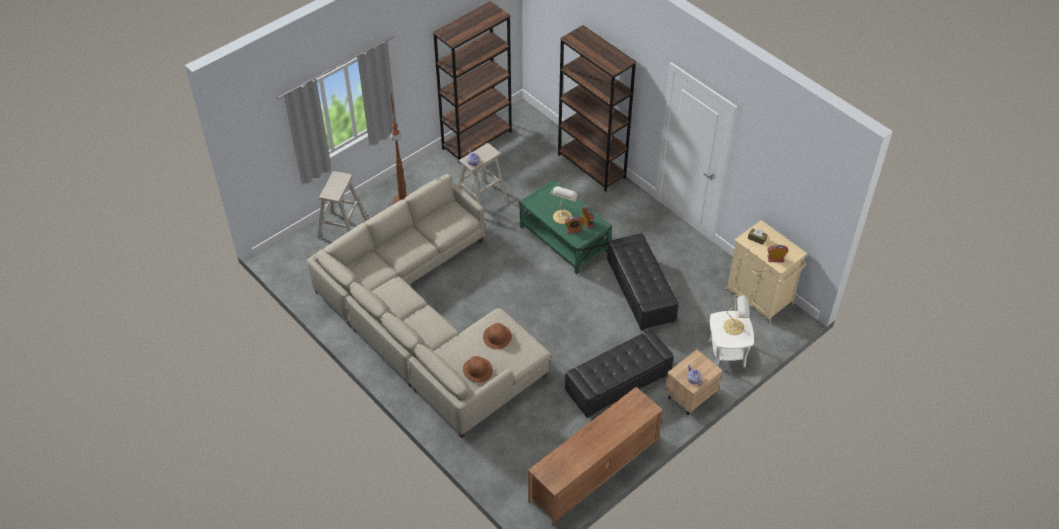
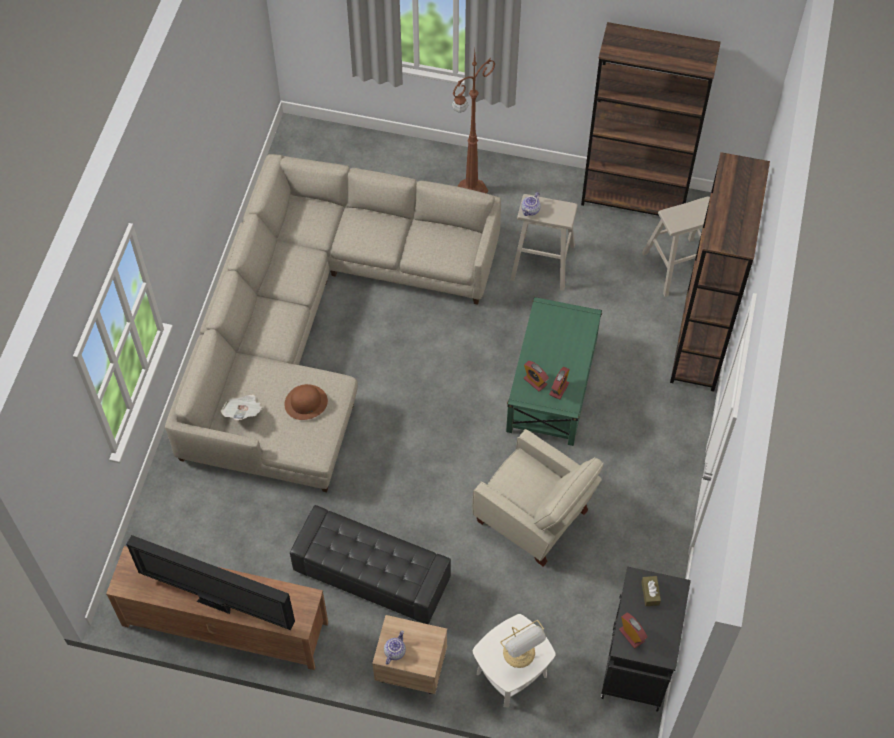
camera: 55 degrees right, 10 degrees up
(343, 228) = (385, 161): beige stool -> beige stool (678, 266)
(477, 370) = (243, 412): brown hat -> newspaper
(563, 216) = (548, 356): table lamp -> none
(606, 441) = (217, 604): none -> television
(640, 291) = (535, 518): black ottoman -> beige armchair
(760, 298) = (636, 665): beige cabinet -> black cabinet

